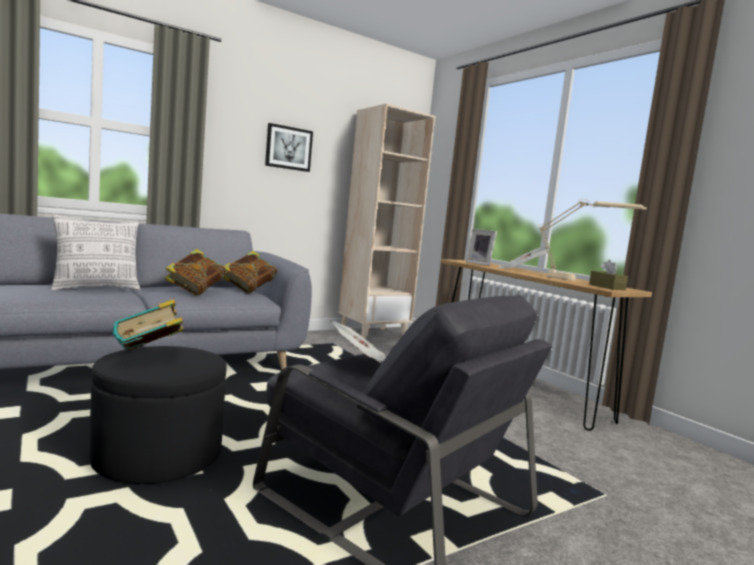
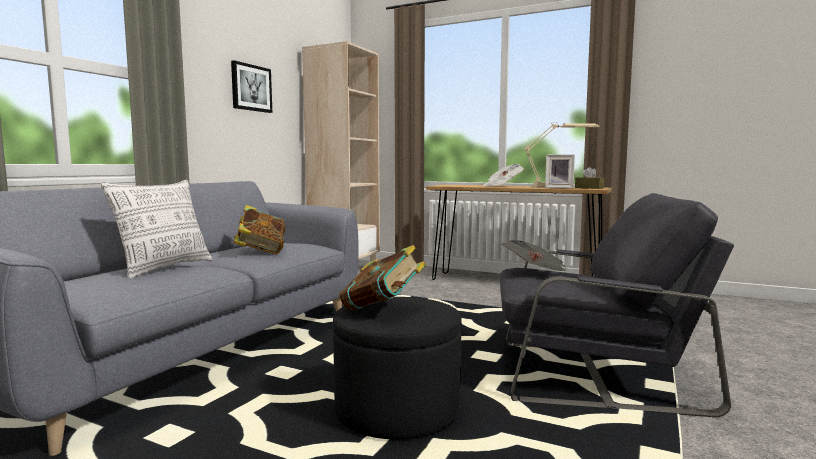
camera: 30 degrees left, 0 degrees up
(249, 290) = (294, 242): book -> none
(480, 264) = (463, 185): picture frame -> picture frame (559, 188)

